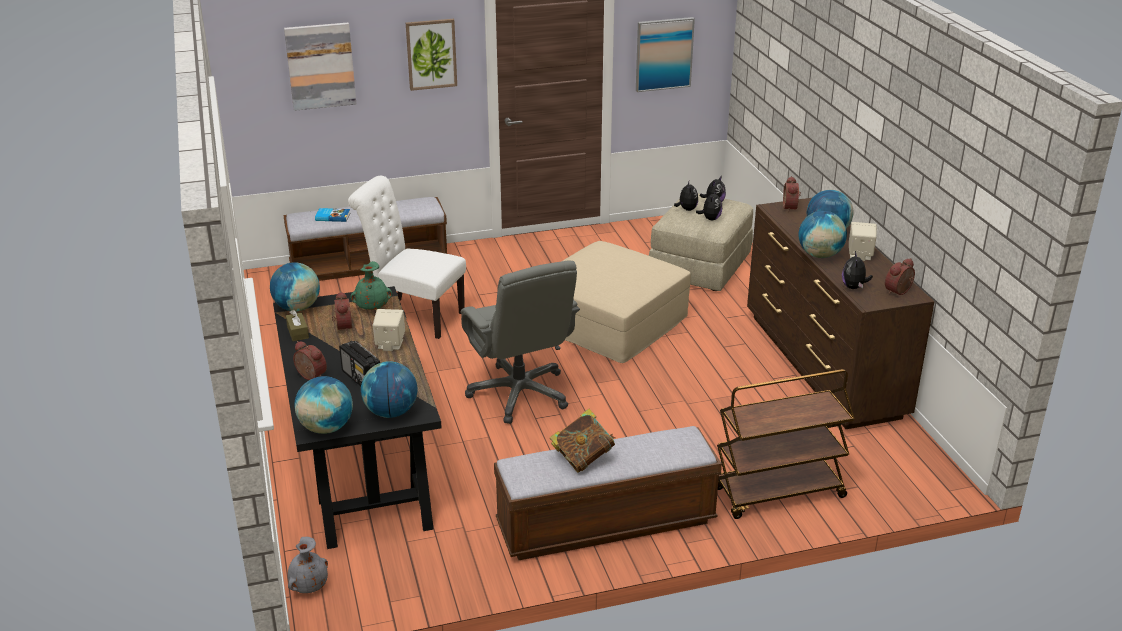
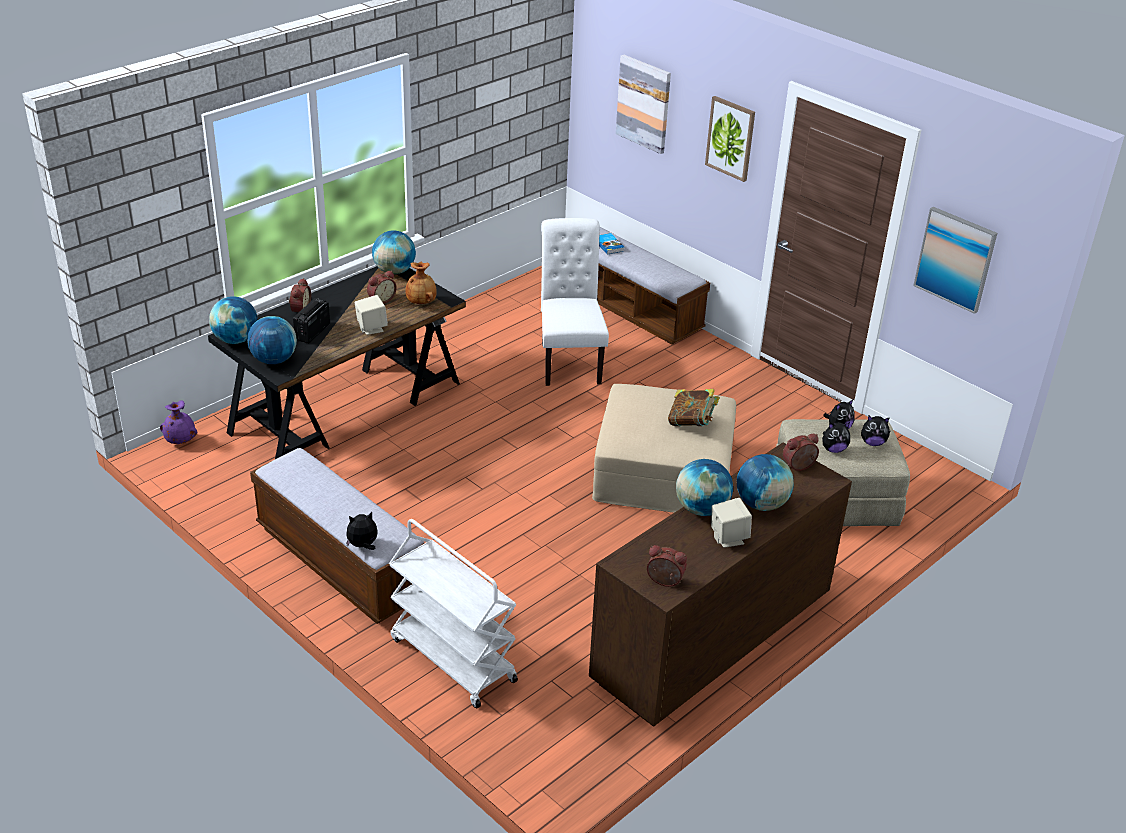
camera: 60 degrees right, 5 degrees up
(298, 332) = (358, 284): brown tissue box -> none
(309, 586) = (181, 440): grey vase -> purple vase
(372, 307) = (421, 302): green vase -> brown vase
(520, 394) = (496, 457): grey office chair -> none
(583, 458) = (325, 489): book -> book (691, 423)
(778, 493) = (452, 659): brown cart -> white cart
(854, 287) = (647, 547): plush toy -> plush toy (363, 546)

